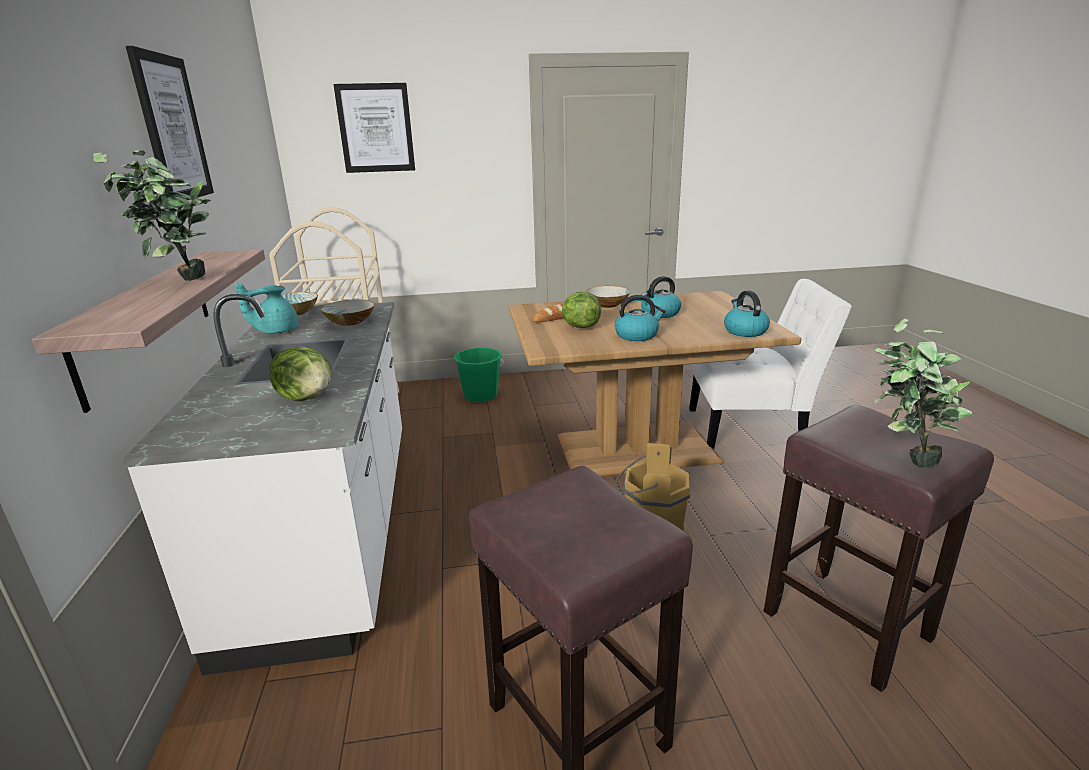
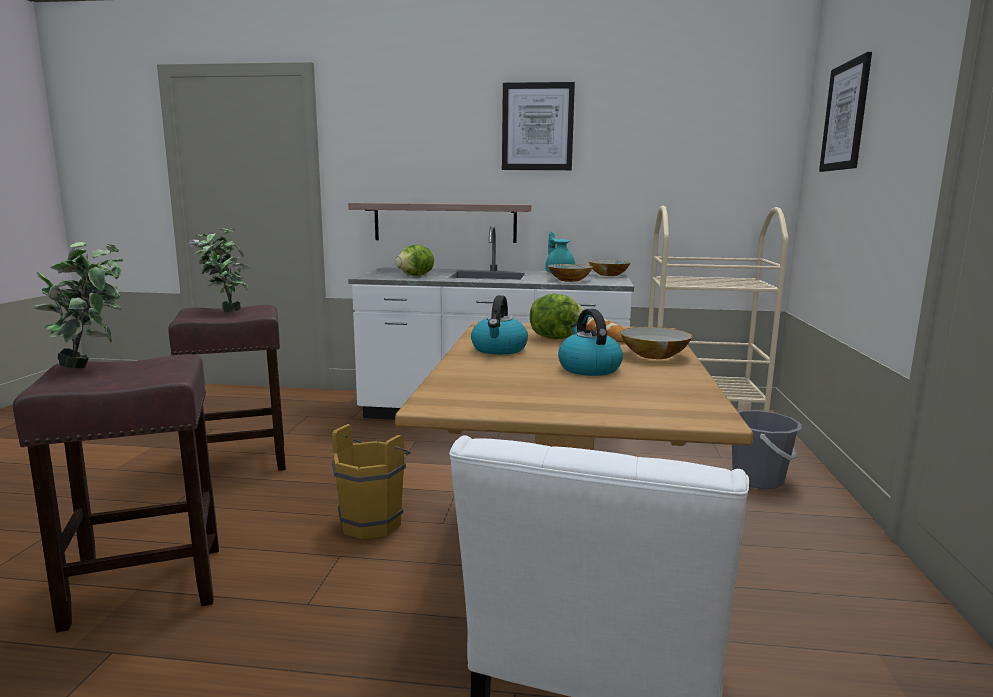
camera: 105 degrees right, 10 degrees down
(180, 282) = (438, 203): potted plant -> potted plant (226, 311)
(480, 396) = (758, 479): green bucket -> grey bucket
(744, 331) = (459, 390): kettle -> none

